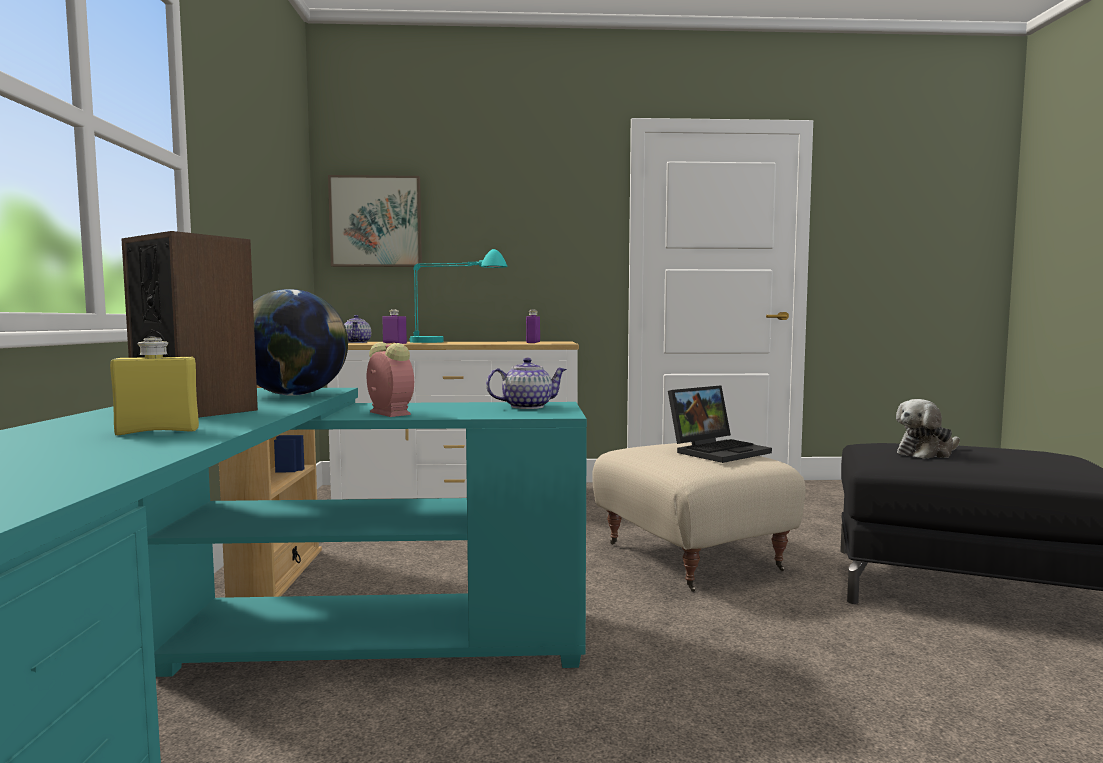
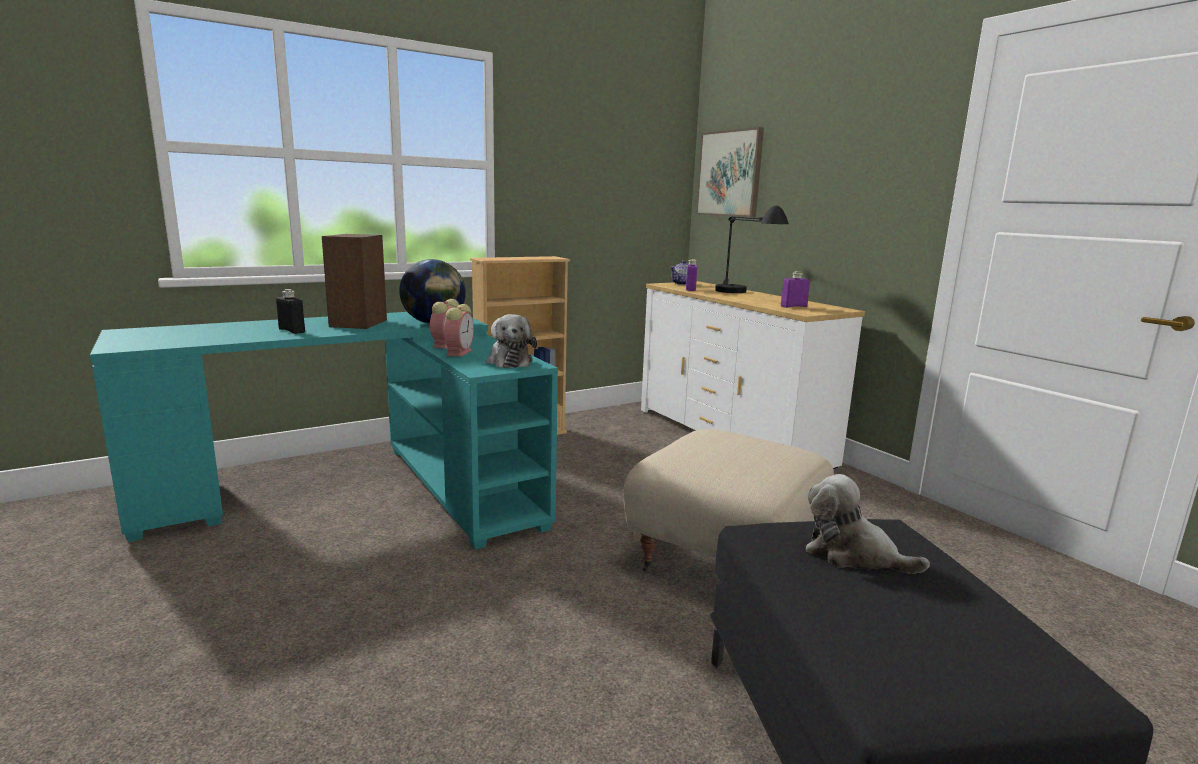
camera: 60 degrees right, 10 degrees up
(158, 431) = (292, 331): yellow bottle -> black bottle
(445, 413) = (459, 352): none -> alarm clock
(455, 342) = (745, 295): turquoise table lamp -> black table lamp
(526, 406) = (509, 361): teapot -> plush toy
(718, 451) = (748, 461): laptop -> none

